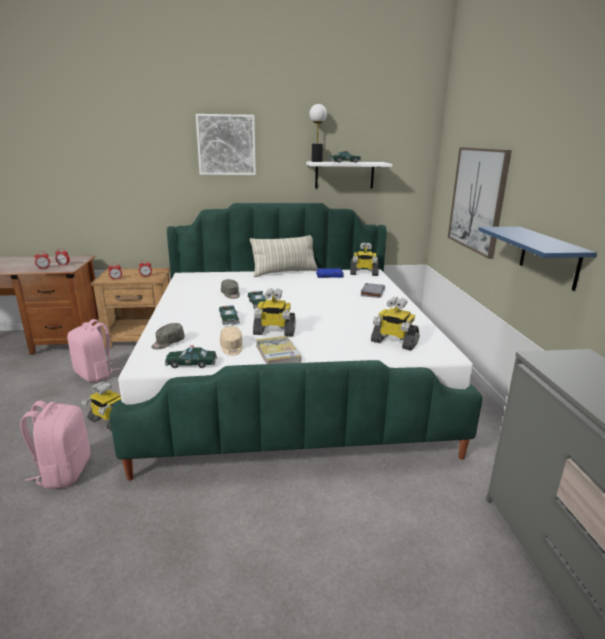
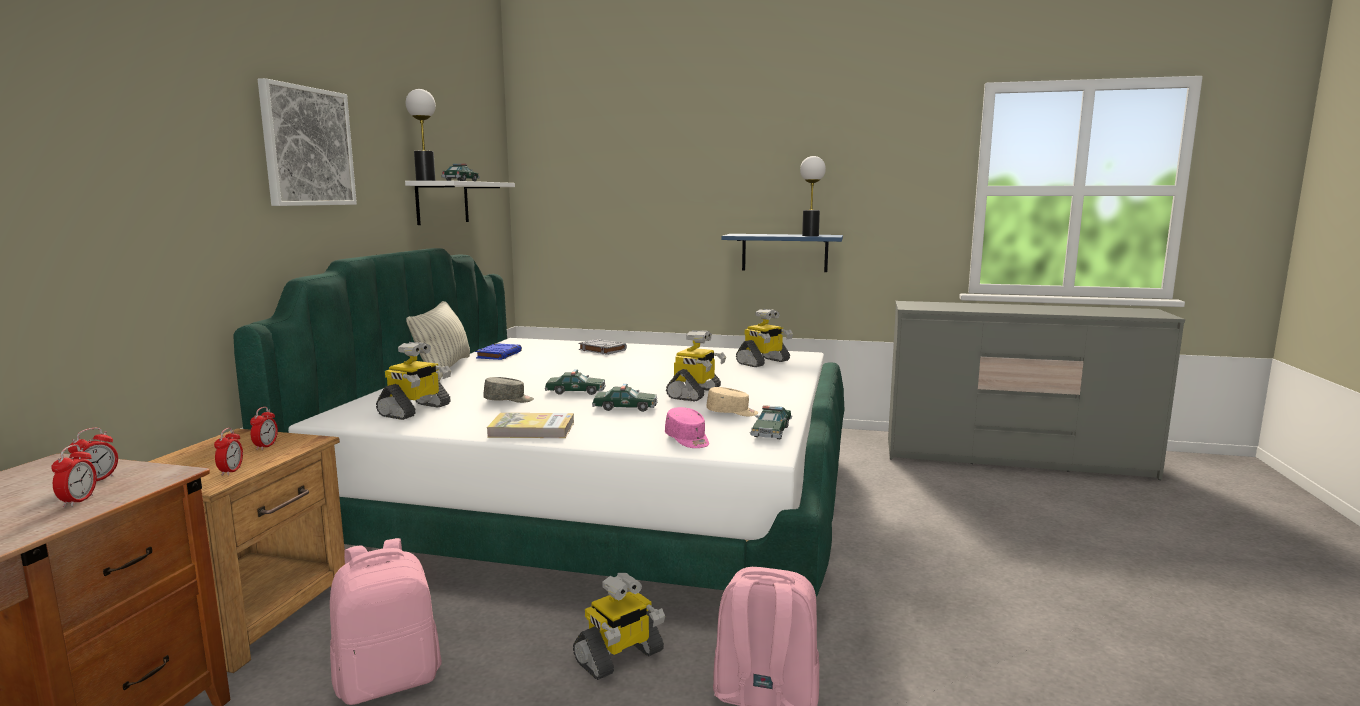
camera: 70 degrees left, 10 degrees down
(168, 343) = (688, 439): grey cap -> pink cap
(277, 353) = (764, 397): book -> book (532, 430)
(363, 273) = (519, 344): toy robot -> toy robot (415, 410)
(477, 199) = (635, 218): picture -> none
(539, 244) = (810, 235): none -> table lamp

